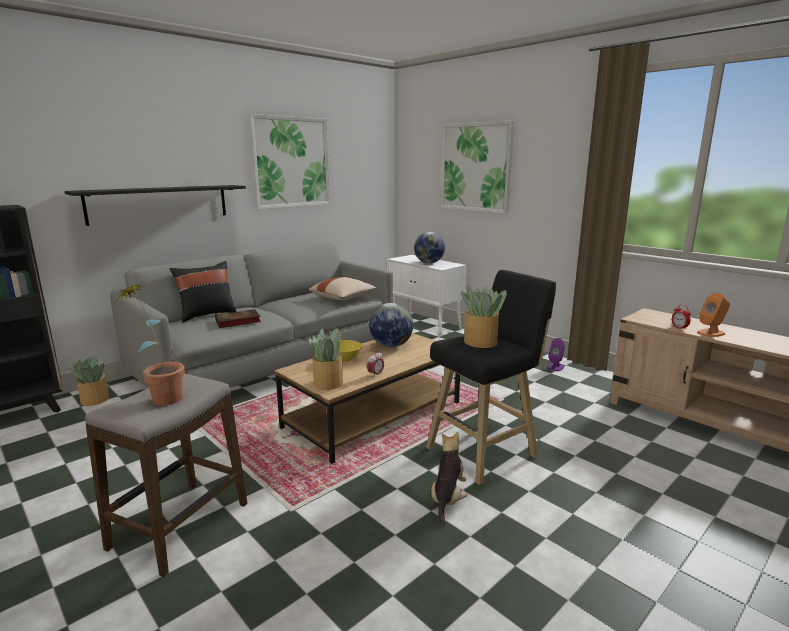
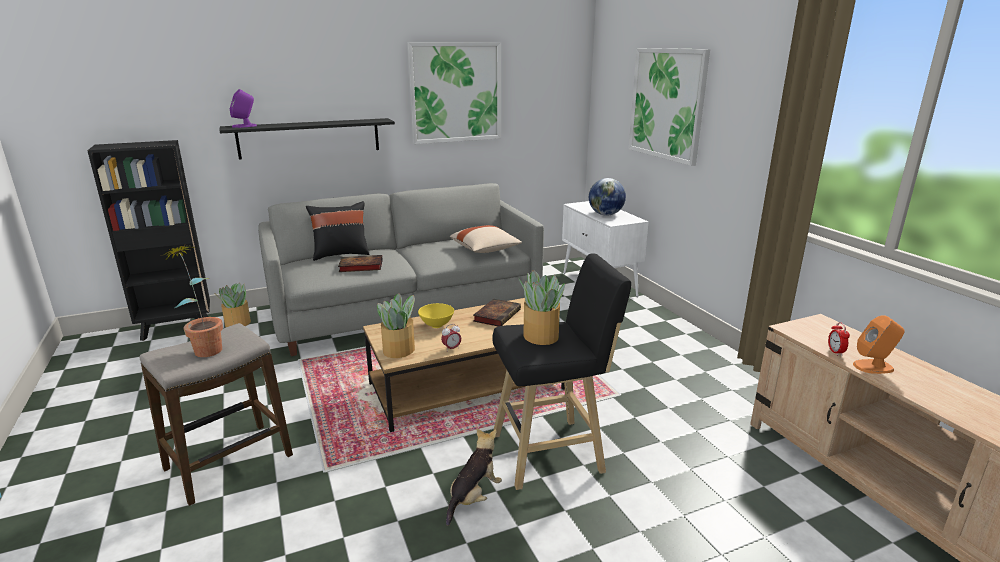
camera: 20 degrees right, 5 degrees up
(391, 346) = (497, 315): globe -> book
(555, 367) = (718, 364): purple speaker -> purple speaker (244, 126)

